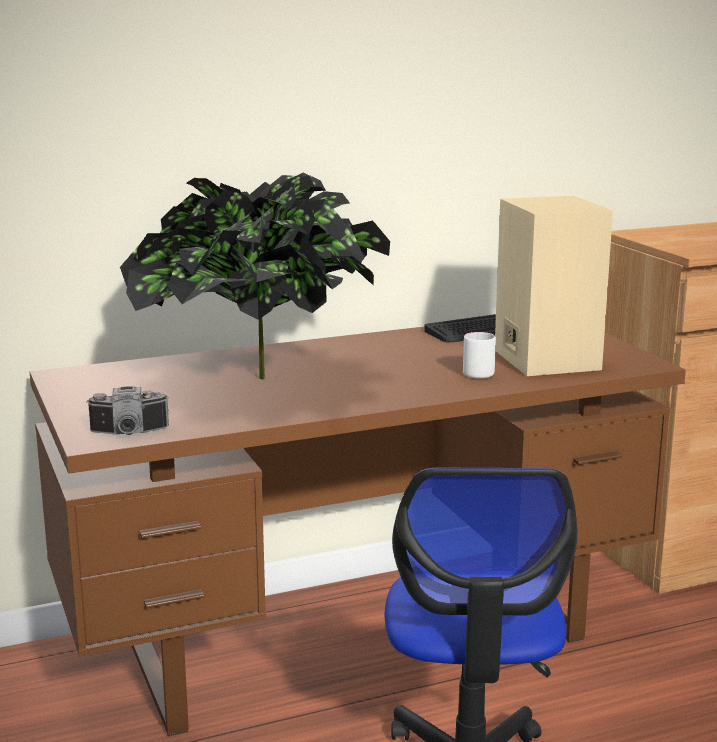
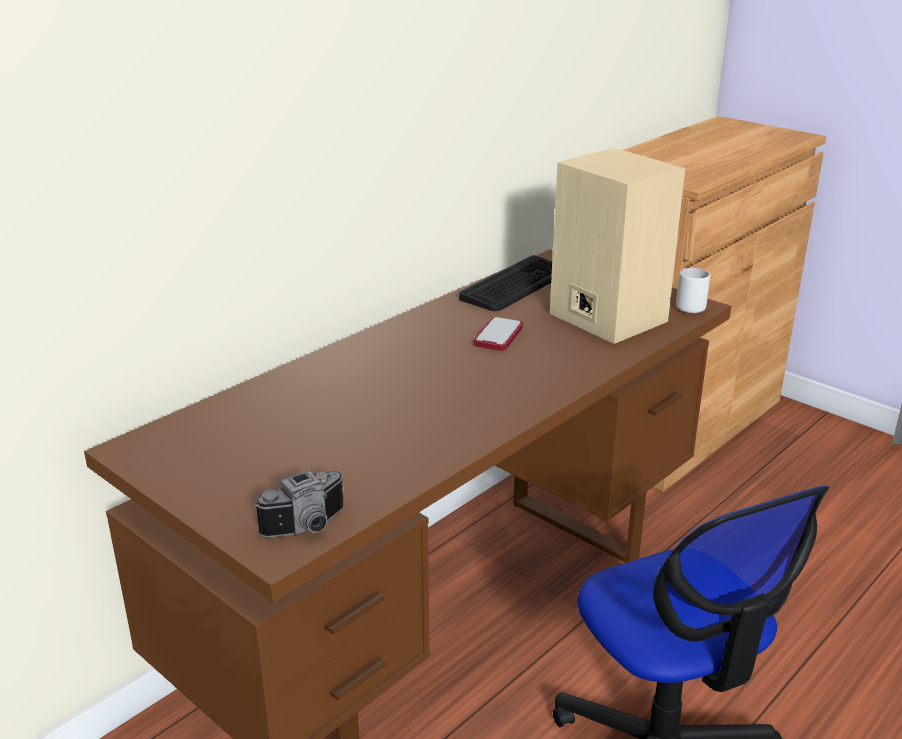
camera: 25 degrees left, 10 degrees up
(258, 380) = (367, 407): potted plant -> none
(427, 357) = (498, 336): none -> phone
(479, 373) = (568, 348): white mug -> white mug (688, 306)

